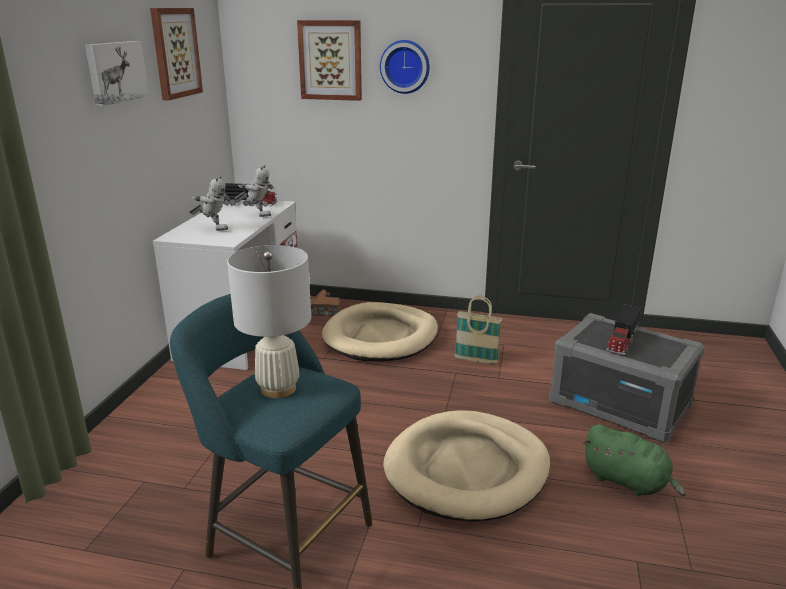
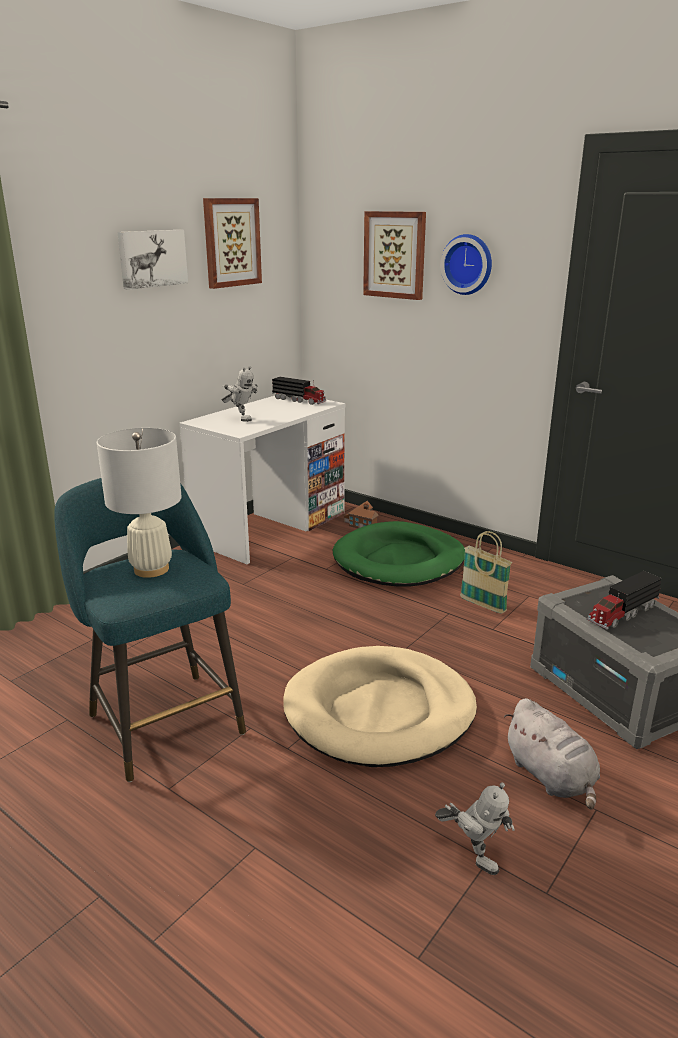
camera: 25 degrees right, 0 degrees up
(257, 215) = (294, 411): toy robot -> toy robot (473, 854)
(381, 337) = (399, 560): beige dog bed -> green dog bed
(628, 482) = (551, 777): green plush toy -> grey plush toy

